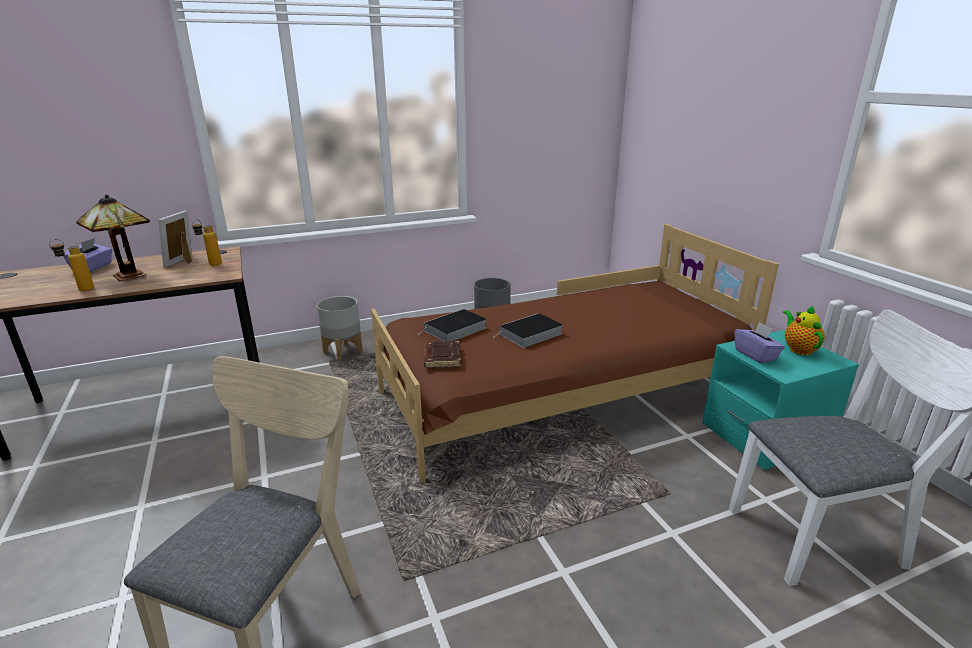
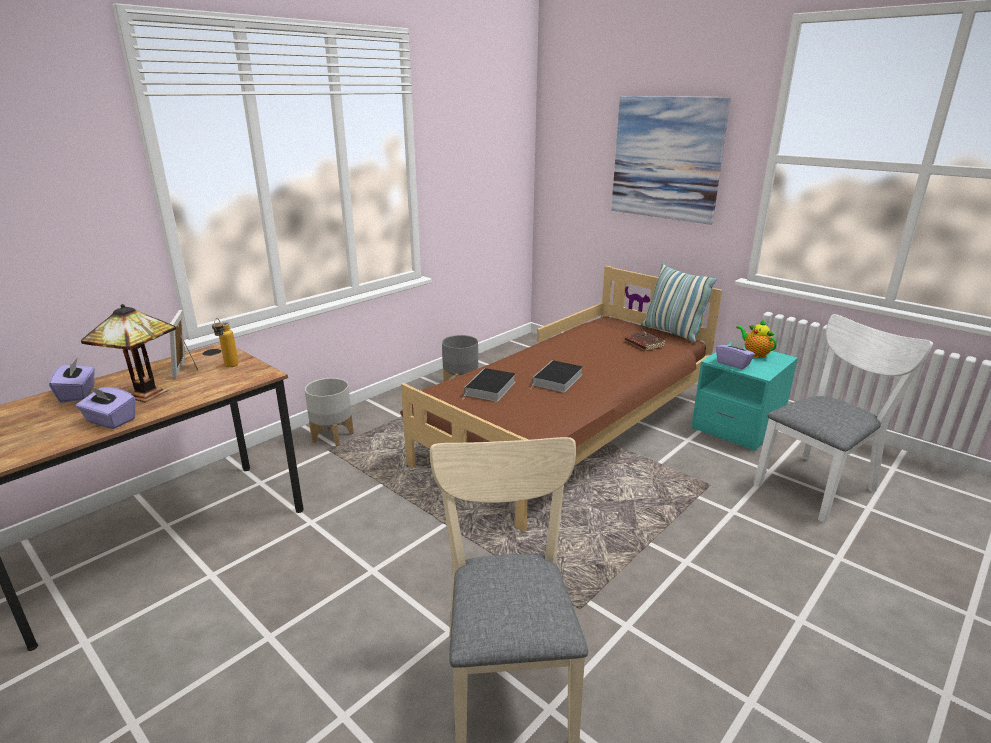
camera: 25 degrees left, 0 degrees up
(80, 290) = (110, 421): bottle -> purple tissue box
(441, 358) = (507, 415): brown book -> brown book (643, 344)
(719, 308) = (672, 332): none -> pillow
(744, 100) = (666, 158): none -> picture

